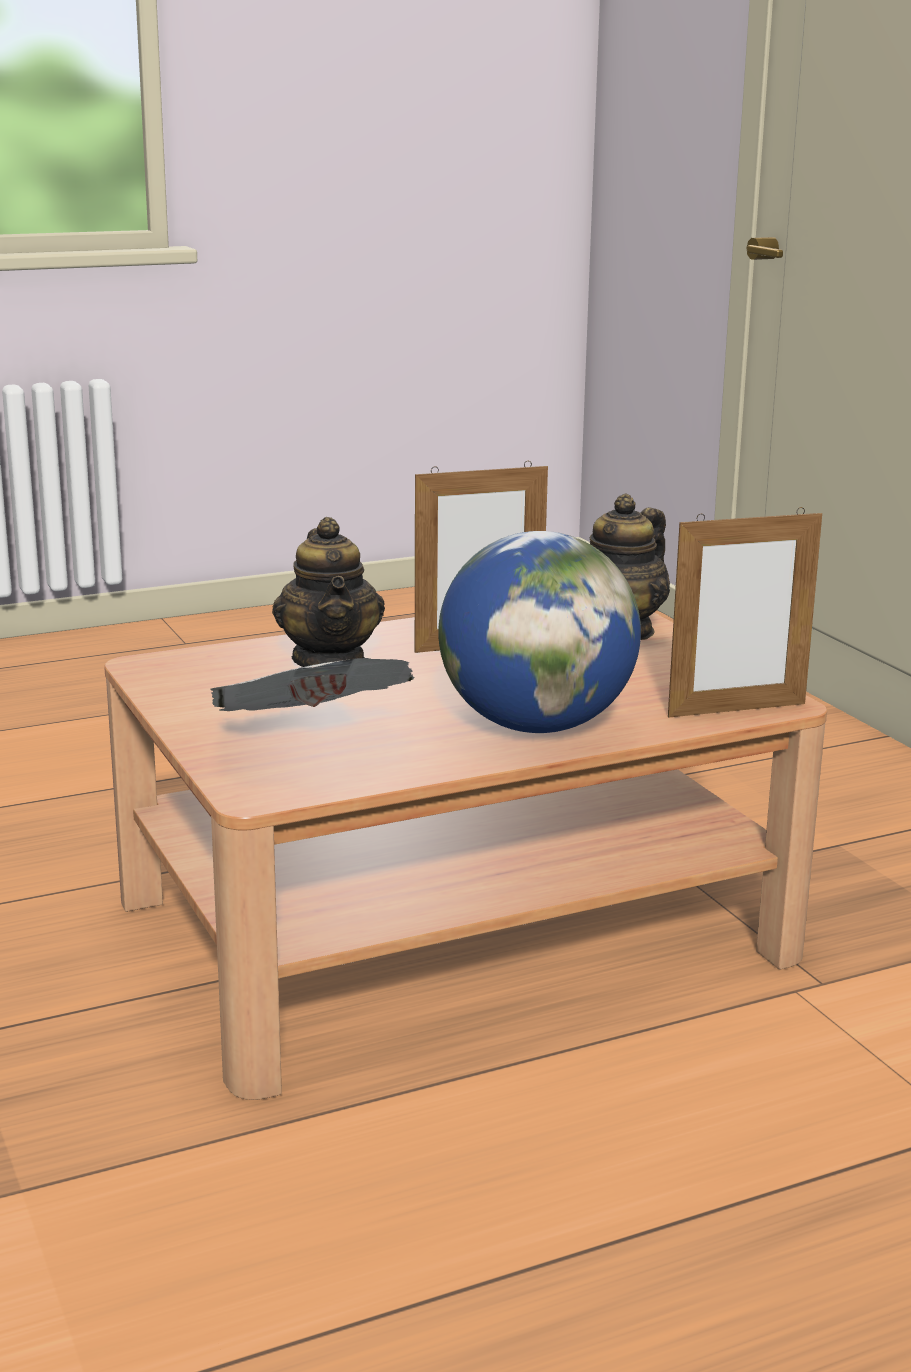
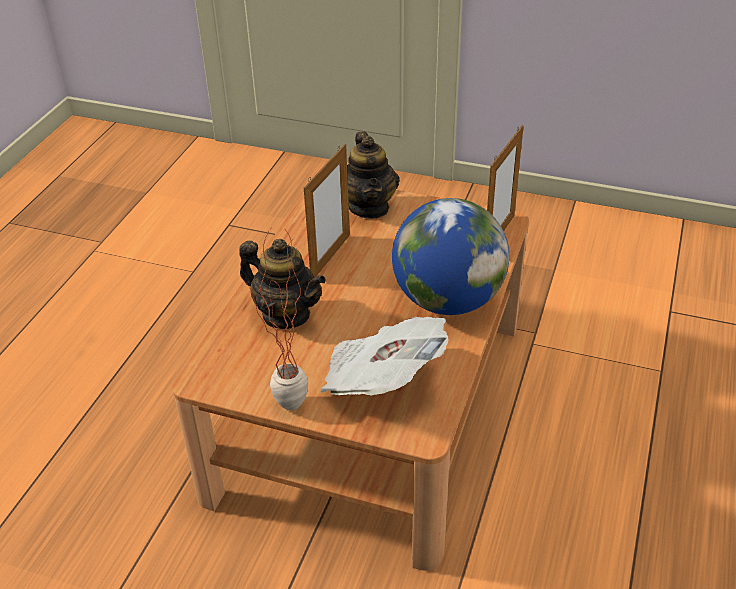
camera: 45 degrees left, 20 degrees up
(165, 716) = (286, 412): none -> potted plant

